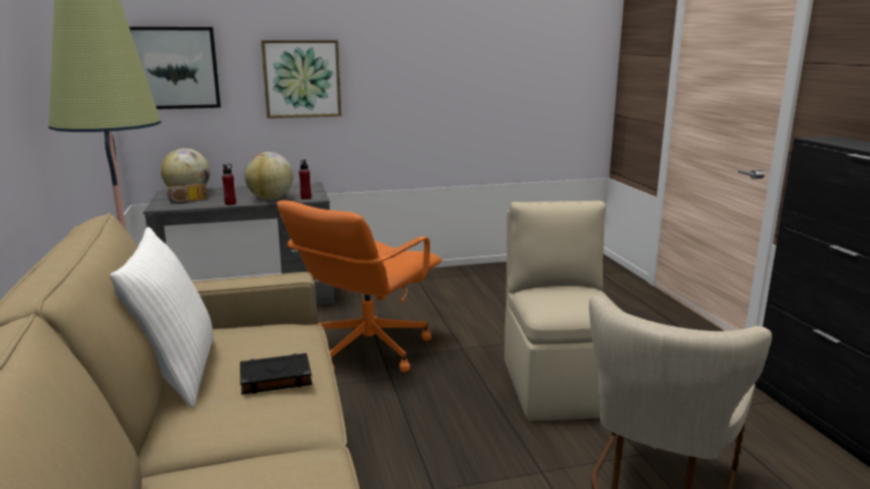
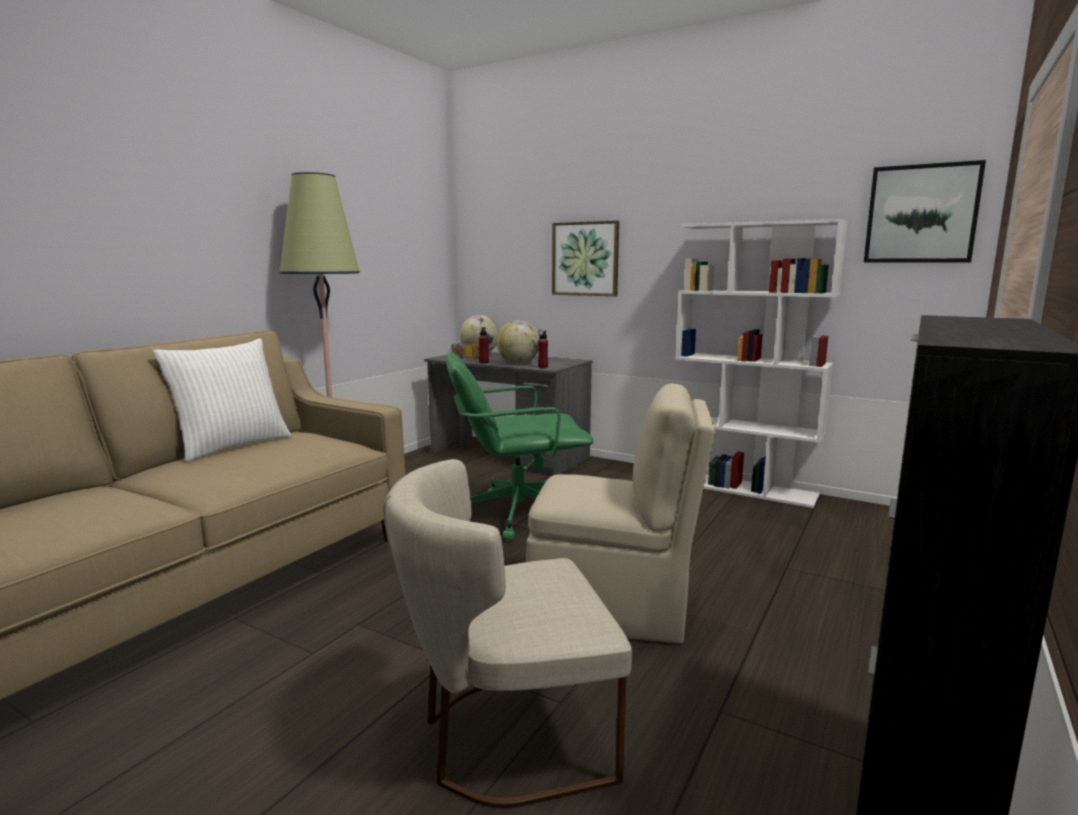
camera: 45 degrees right, 5 degrees down
(175, 68) = (492, 248): picture -> picture (921, 214)
(275, 378) = (251, 463): black book -> none
(367, 349) = (516, 514): orange office chair -> green office chair
(476, 270) = (743, 488): none -> white bookcase
(559, 384) = (613, 607): beige chair -> beige chair turned 60 degrees clockwise

